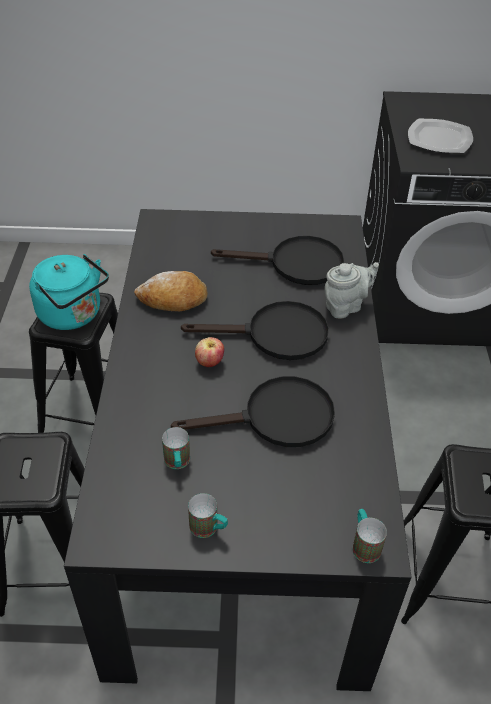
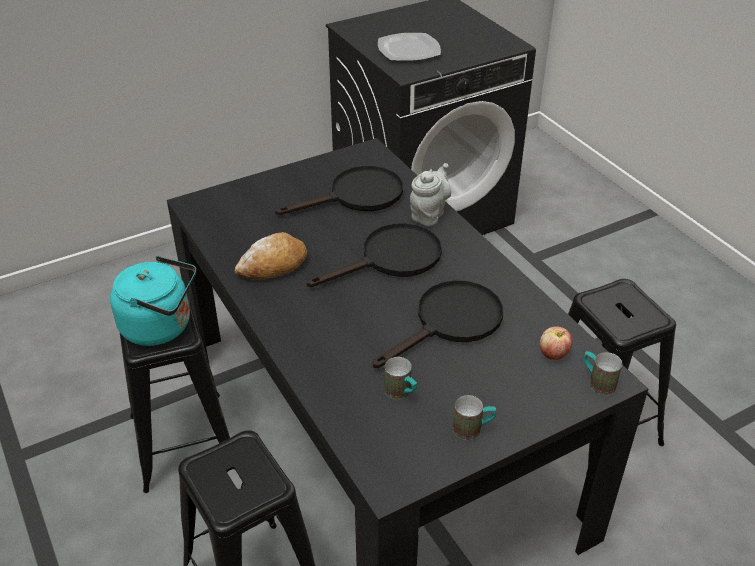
camera: 30 degrees left, 5 degrees down
(209, 362) = (355, 303): apple -> apple (553, 354)

